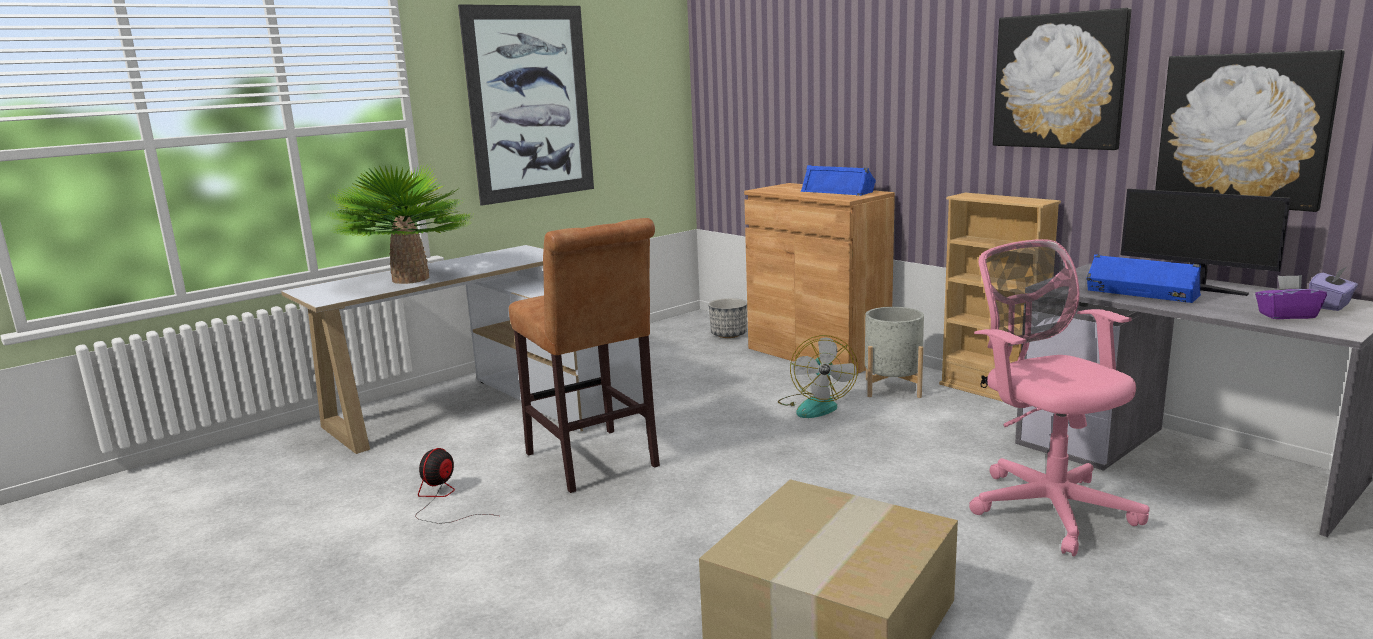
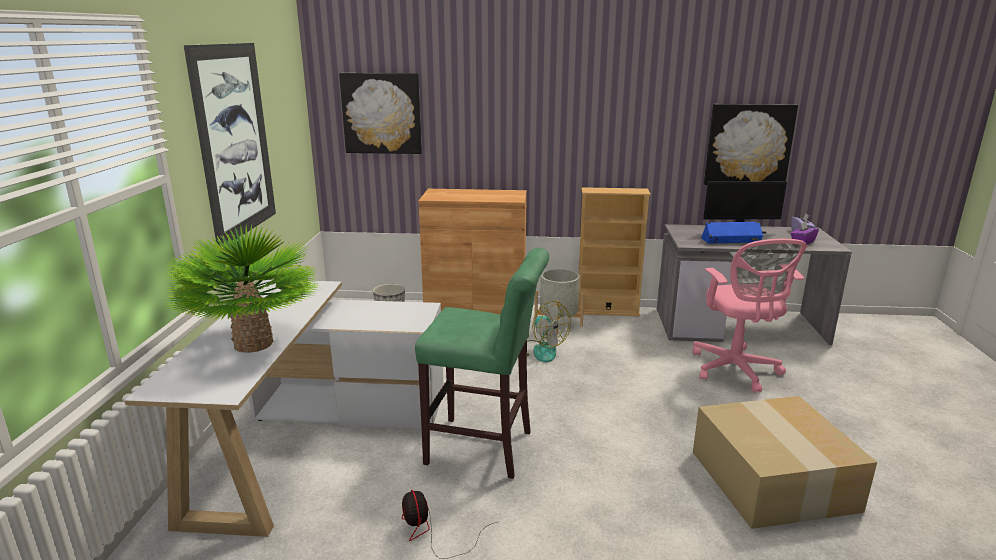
camera: 45 degrees left, 5 degrees up
(595, 463) = (485, 449): brown stool -> green stool
(838, 191) = (490, 193): blue speaker -> none
(1047, 505) = (736, 371): pink office chair -> pink office chair turned 120 degrees counterclockwise
(1059, 81) = (645, 116): picture -> picture (382, 113)

